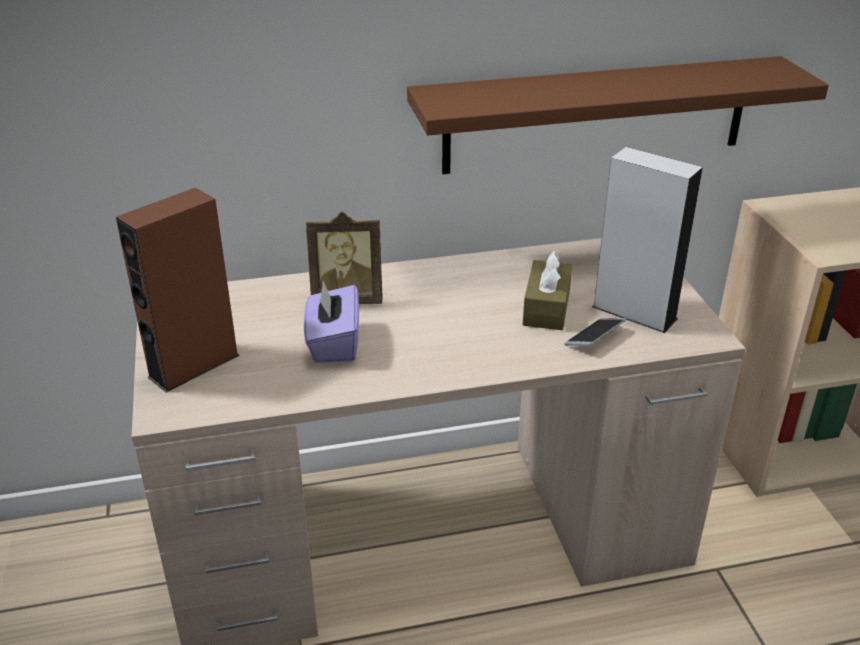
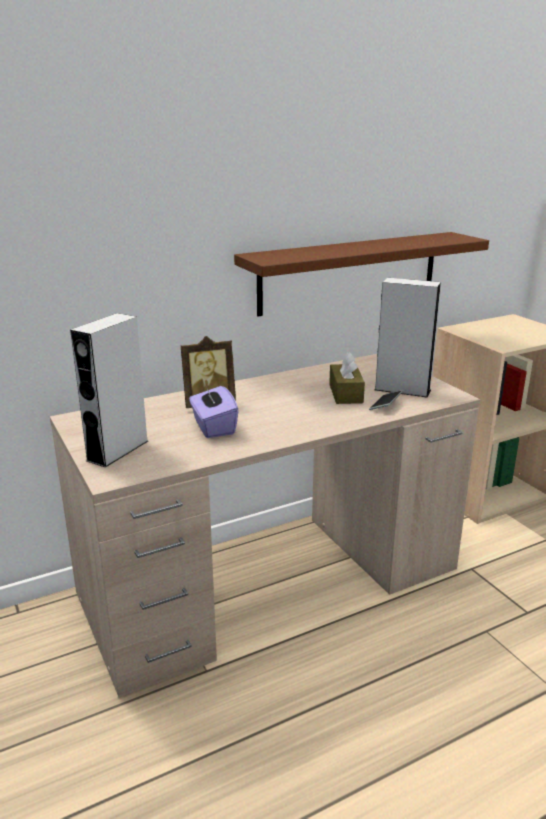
camera: 15 degrees left, 10 degrees down
(194, 366) = (117, 450): brown speaker -> grey speaker

